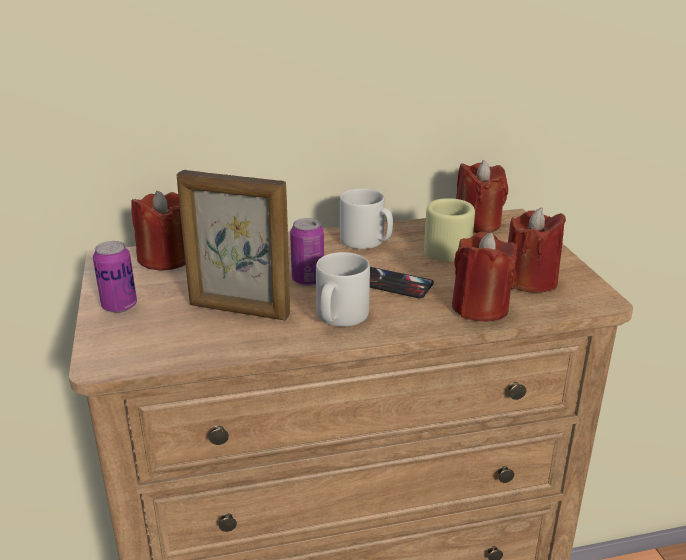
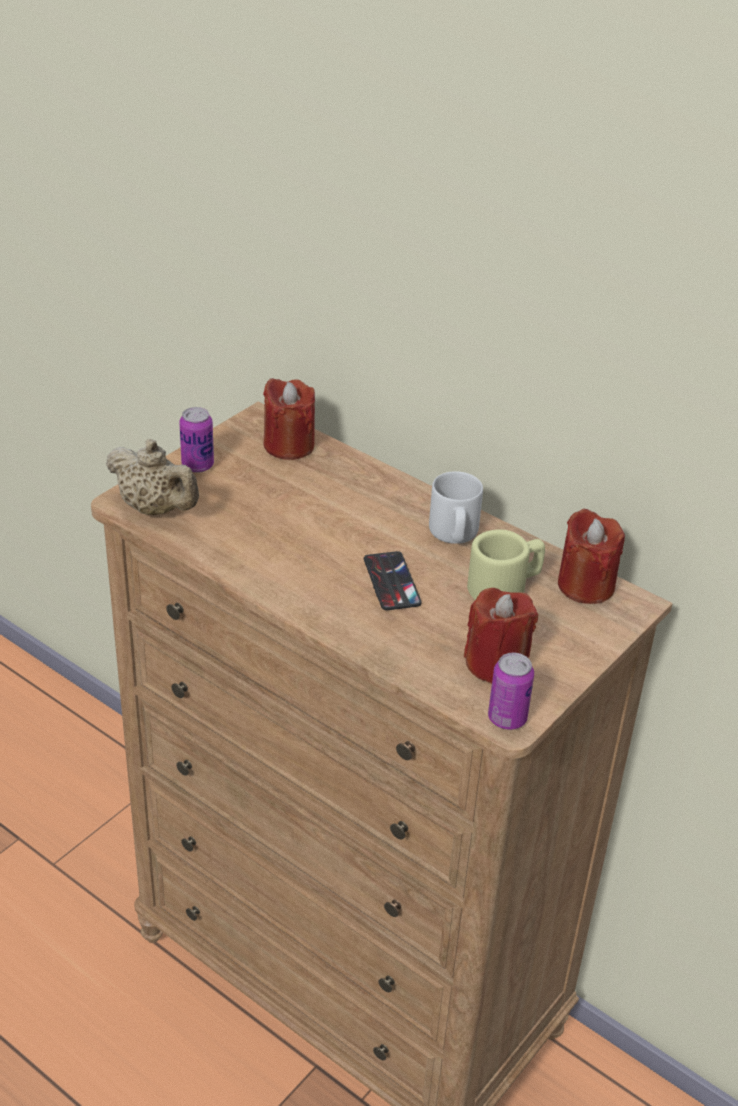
camera: 50 degrees right, 10 degrees up
(143, 349) = (155, 509): none -> beige teapot
(239, 310) = (254, 524): picture frame -> none
(308, 280) = (343, 534): can -> can (507, 718)
(339, 317) = (301, 579): grey mug -> none
(480, 308) = (406, 650): red candle -> none

